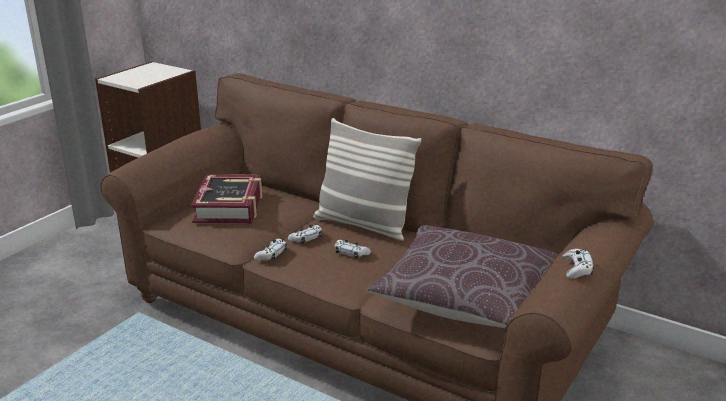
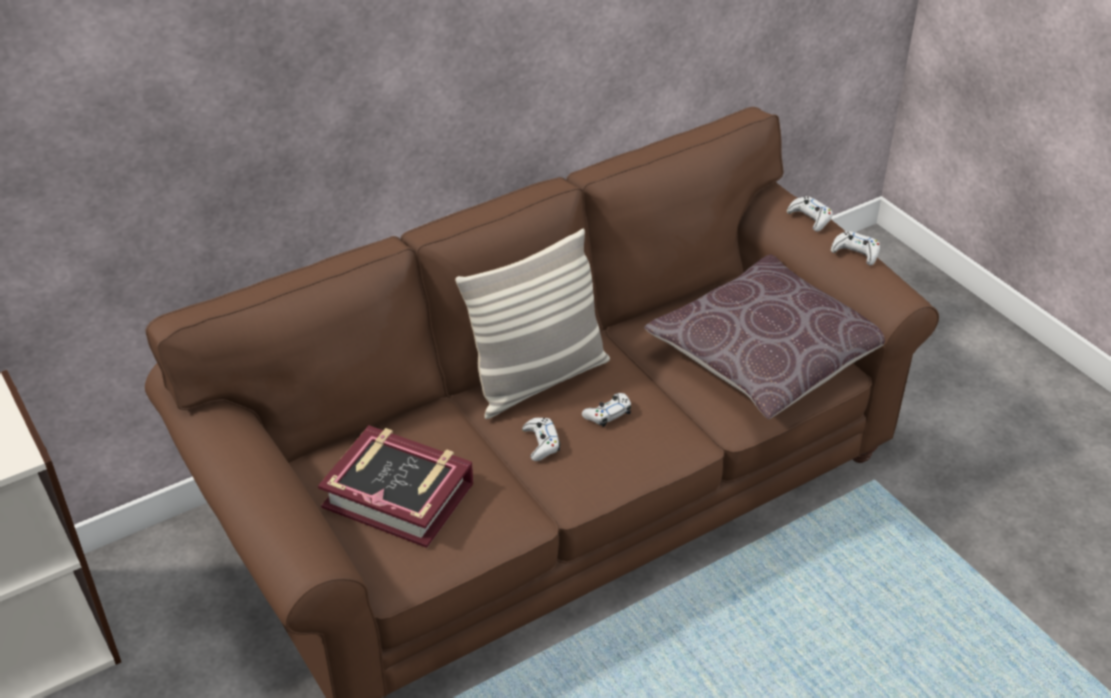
camera: 65 degrees left, 15 degrees up
(271, 254) = (564, 488): white game controller -> white game controller (810, 218)

